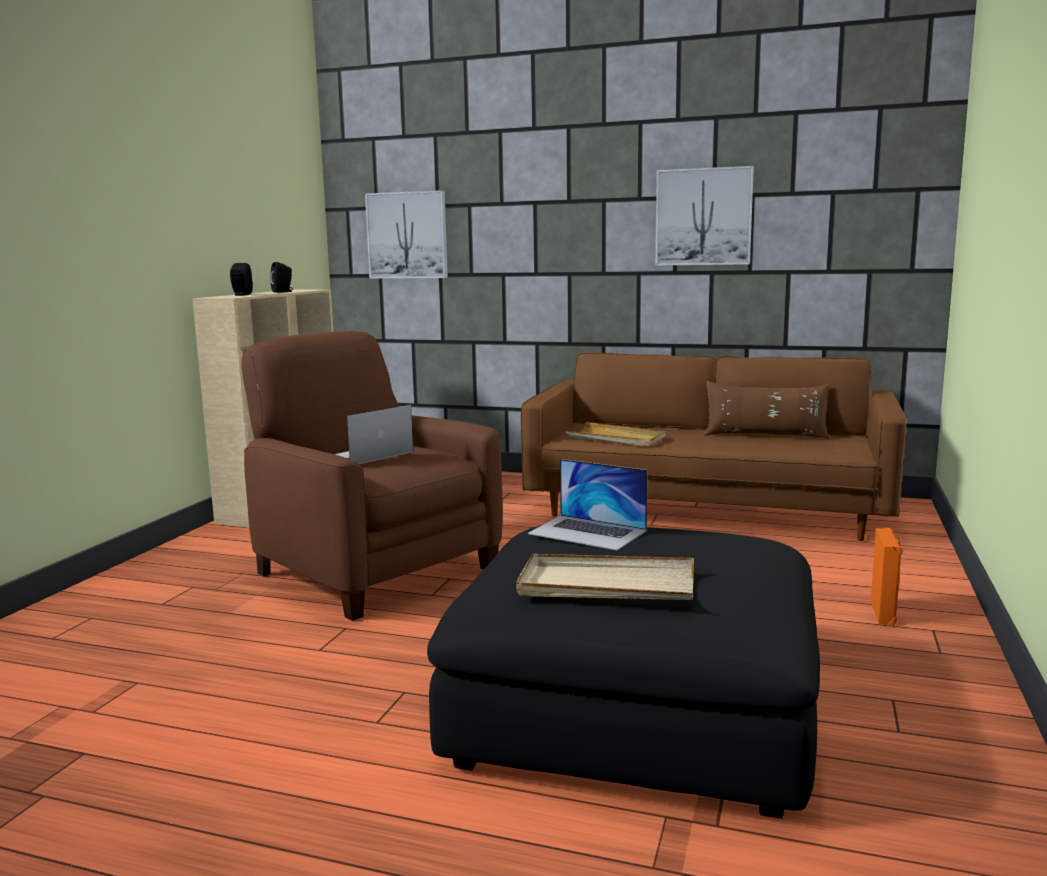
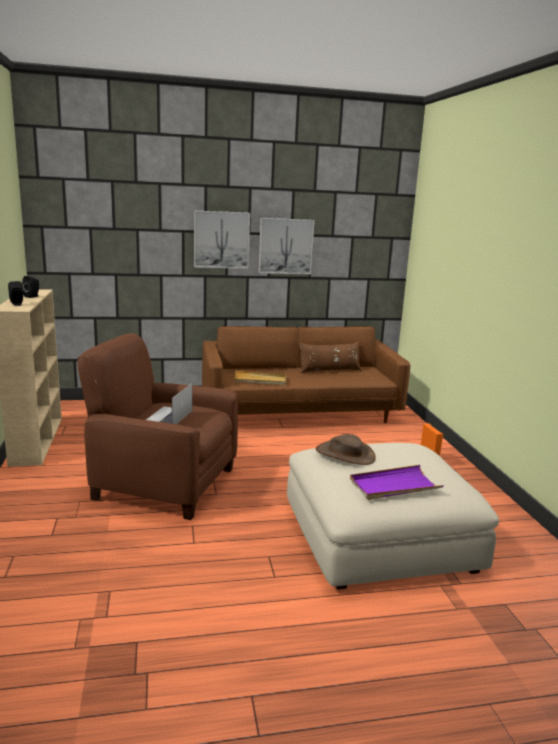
camera: 30 degrees left, 5 degrees up
(407, 235) = (91, 247): picture -> picture (221, 240)
(588, 532) = (345, 454): laptop -> brown hat
(606, 585) = (394, 485): beige tray -> purple tray
(636, 706) = (379, 536): black ottoman -> beige ottoman

